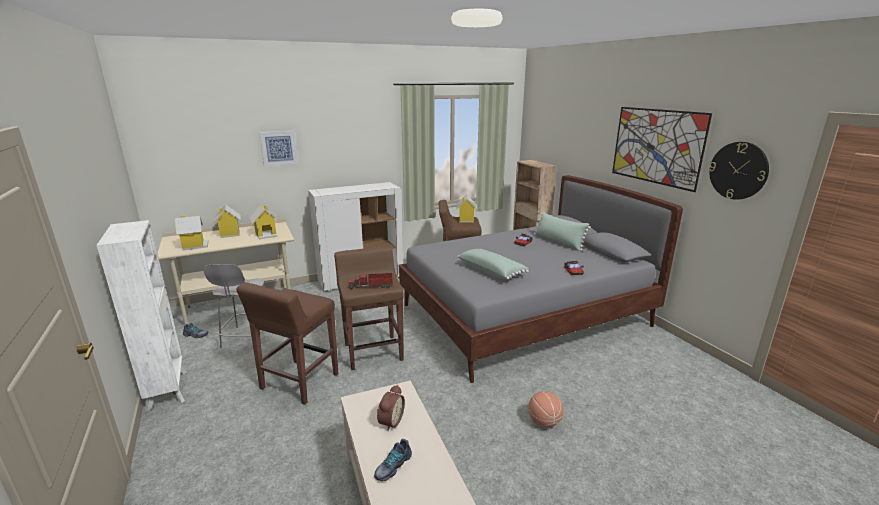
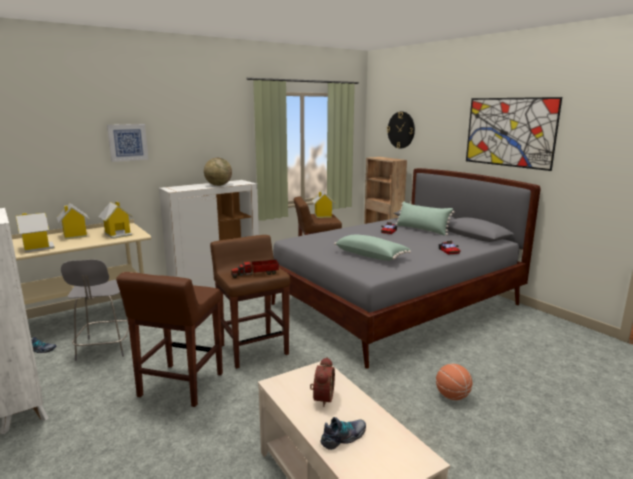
camera: 10 degrees left, 5 degrees down
(363, 189) = (218, 185): none -> globe
(392, 466) = (344, 438): shoe -> shoe turned 150 degrees counterclockwise
(738, 170) = (591, 147): wall clock -> wall clock (401, 130)

